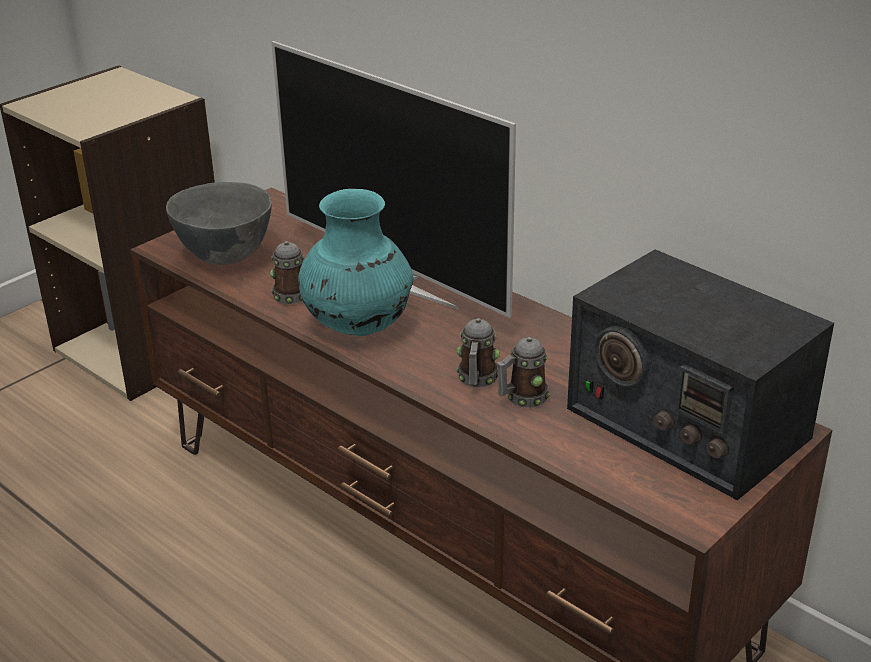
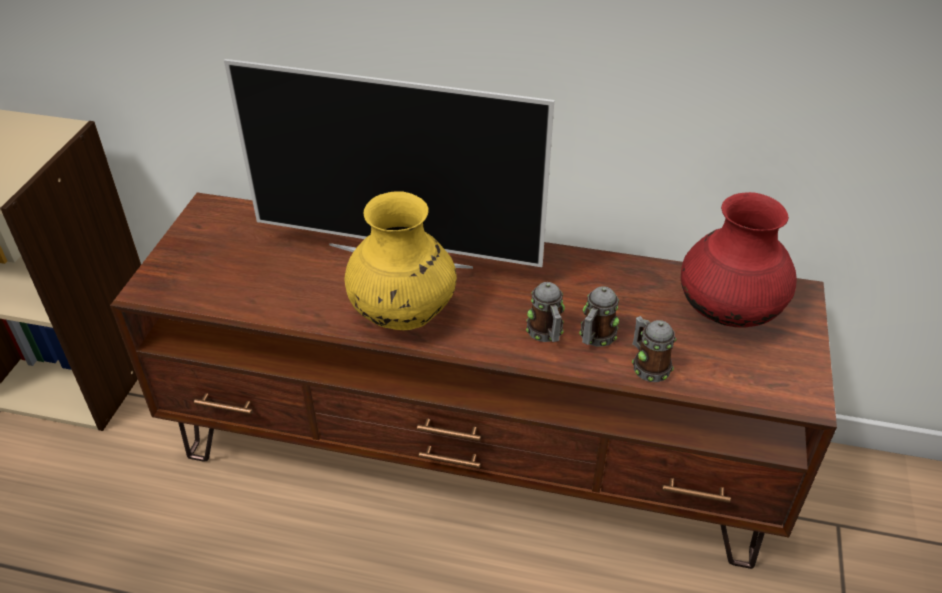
camera: 30 degrees left, 10 degrees up
(226, 257) = (219, 282): grey bowl -> none
(291, 293) = (314, 301): mug -> mug (648, 365)
(358, 326) = (403, 315): turquoise vase -> yellow vase
(685, 422) = (728, 314): radio -> red vase

